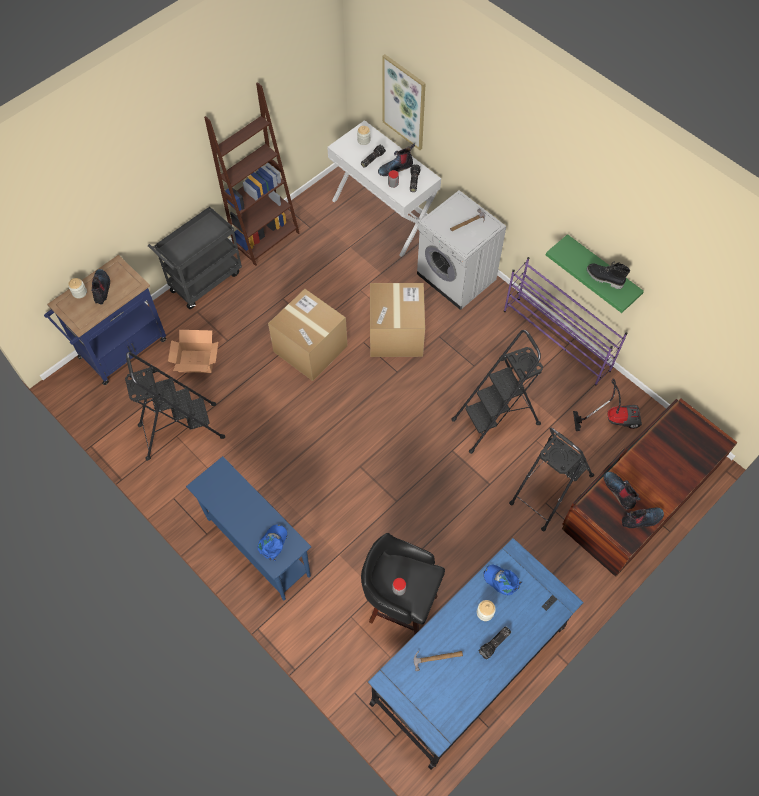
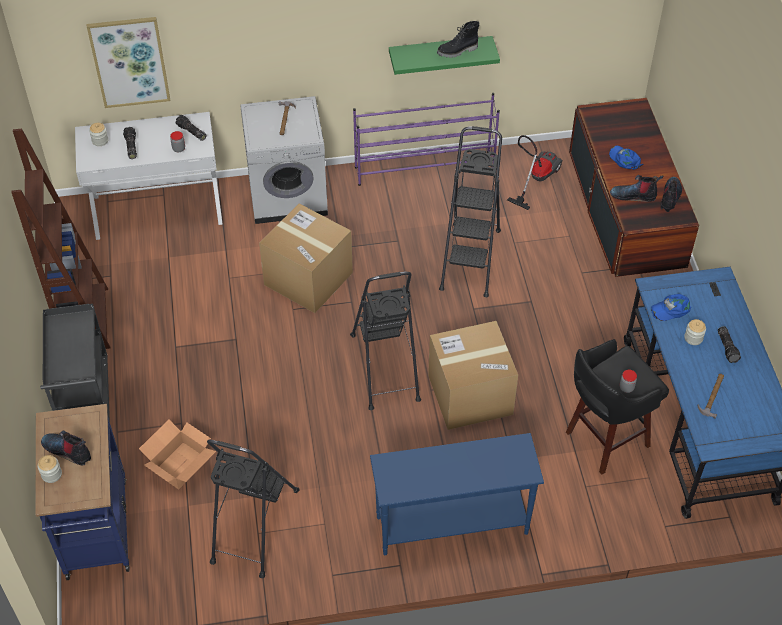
camera: 55 degrees left, 10 degrees down
(273, 543) = (503, 461): blue cap -> blue cap (625, 159)
(310, 349) = (259, 356): cardboard box -> cardboard box (470, 395)
(395, 168) = (161, 136): boot -> none
(551, 489) = (571, 261): step ladder -> step ladder (385, 367)

